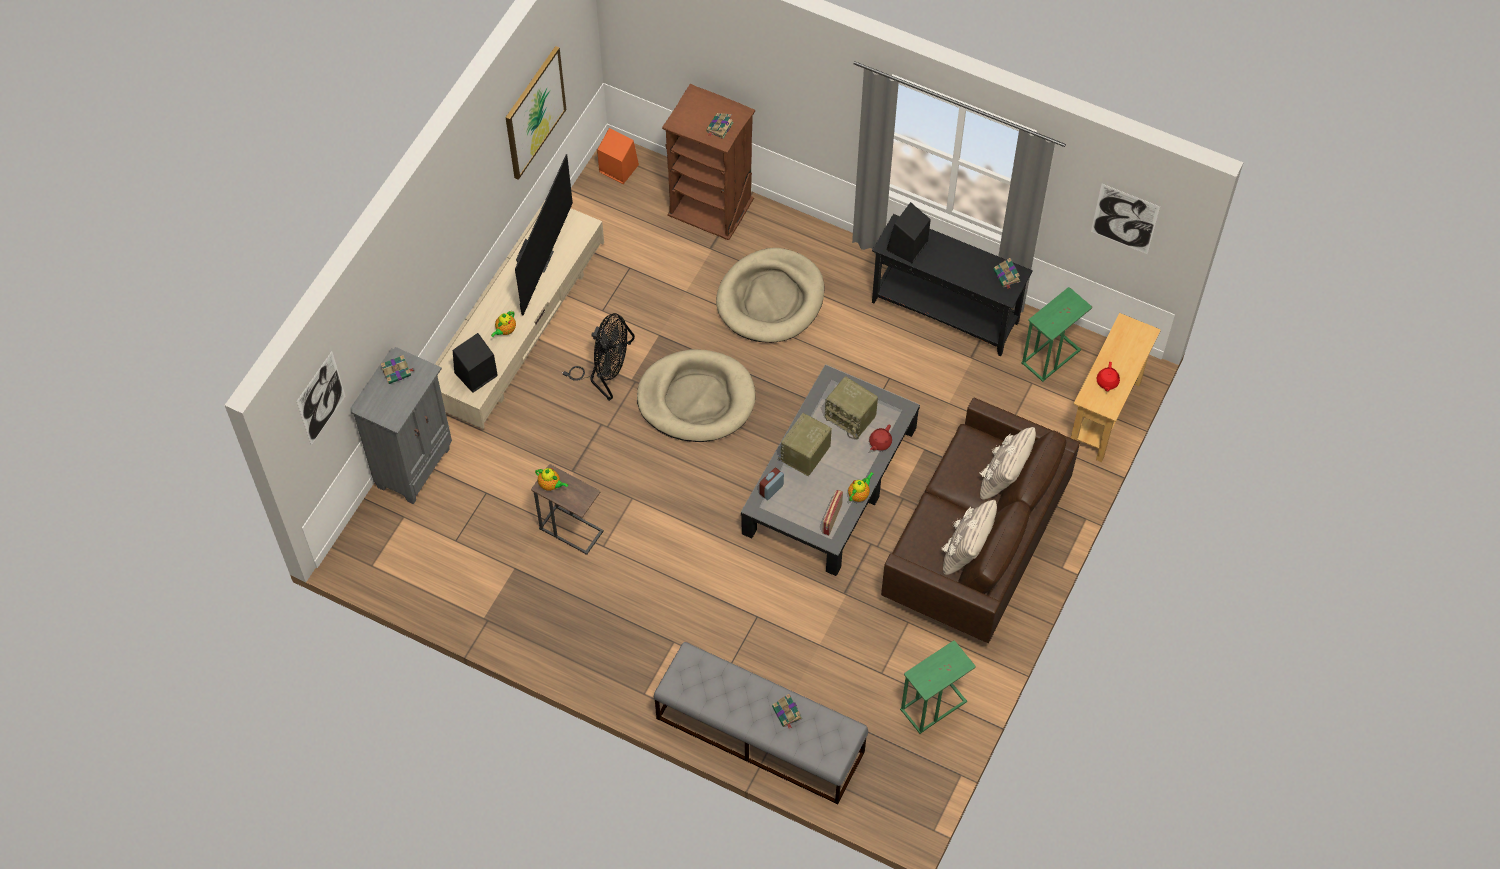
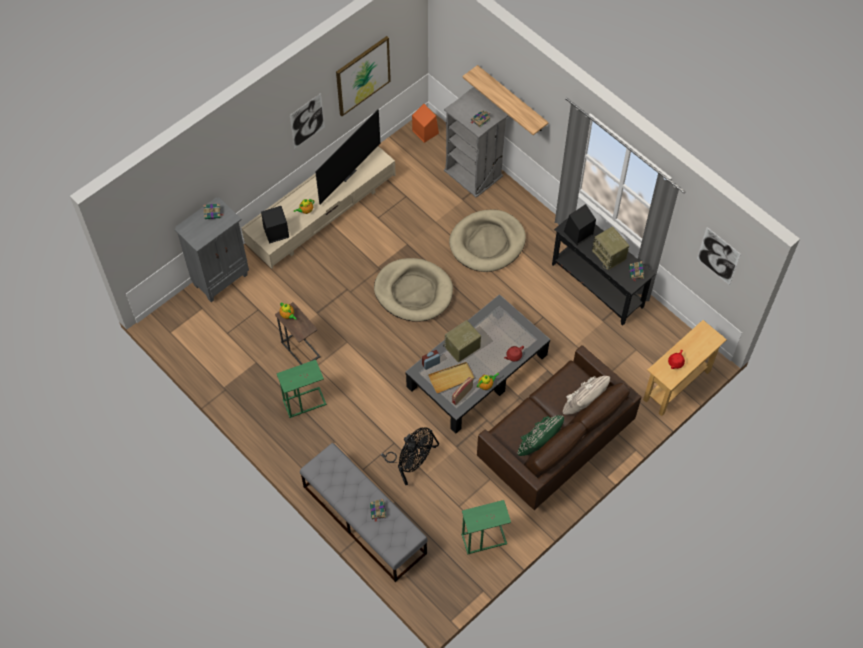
camera: 20 degrees right, 0 degrees up
(321, 398) = (150, 213): picture -> picture (307, 121)
(605, 370) = (364, 255): black fan -> black fan (411, 461)
(711, 207) = (473, 173): brown bookcase -> grey bookcase
(757, 86) = (512, 99): none -> shelf
(808, 500) = (451, 378): none -> beige tray
(851, 417) = (502, 334): radio -> radio (609, 255)
(965, 551) = (538, 444): beige pillow -> green pillow
(1051, 357) = (655, 336): green side table -> green side table (304, 403)

